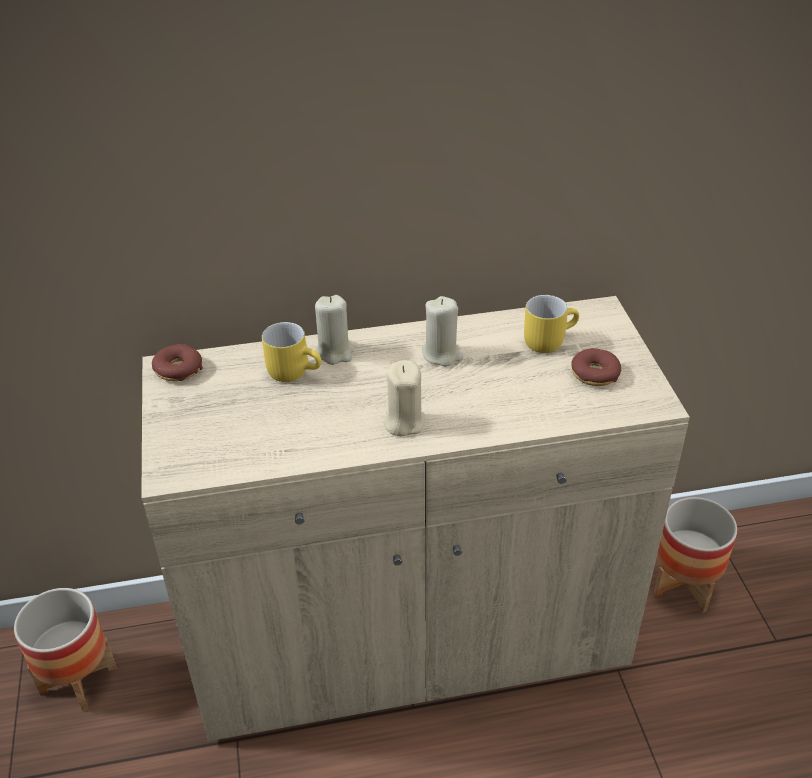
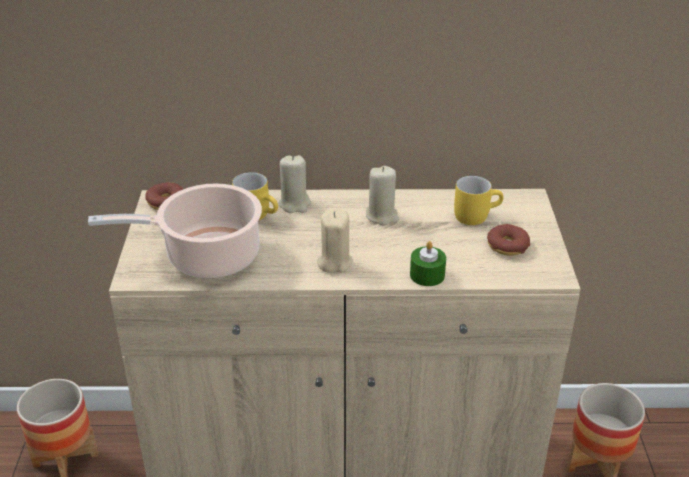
camera: 10 degrees right, 5 degrees down
(248, 435) = (206, 257): none -> cooking pot
(515, 423) = (427, 275): none -> green candle

